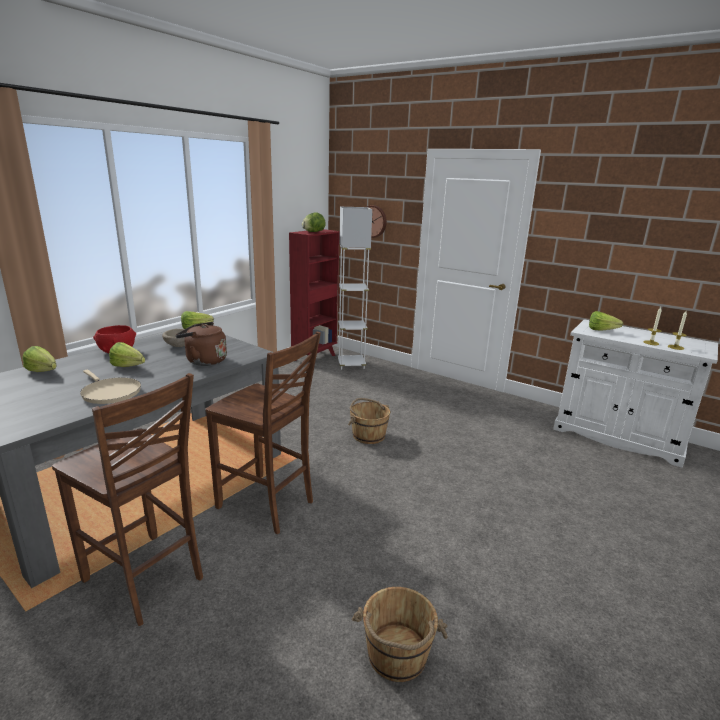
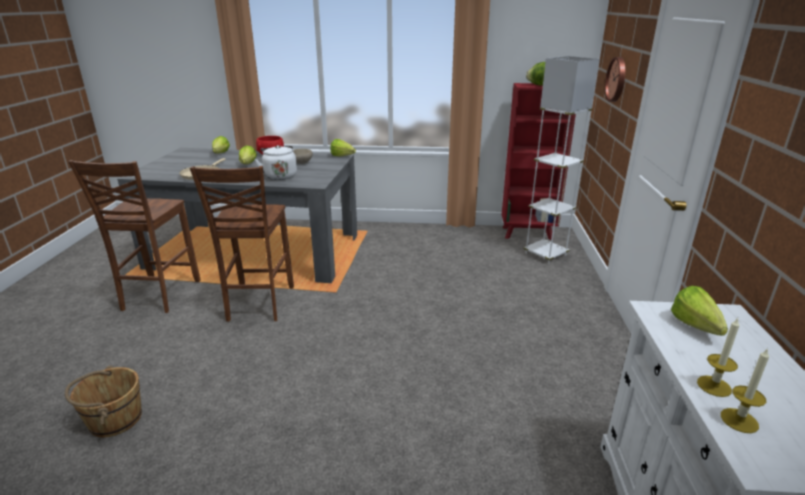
camera: 60 degrees right, 5 degrees up
(204, 361) = (280, 176): brown kettle -> white kettle
(368, 435) = (408, 311): brown bucket -> none

